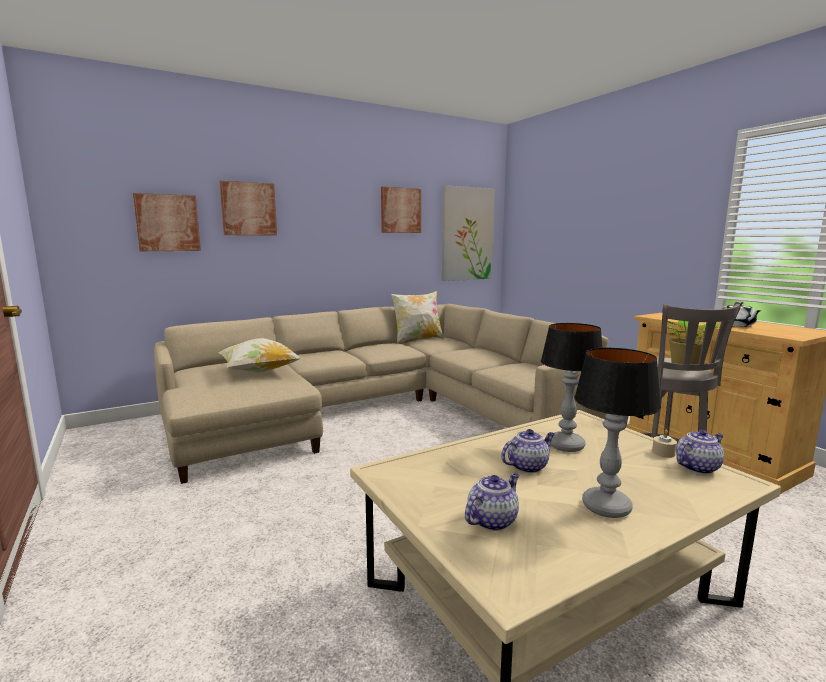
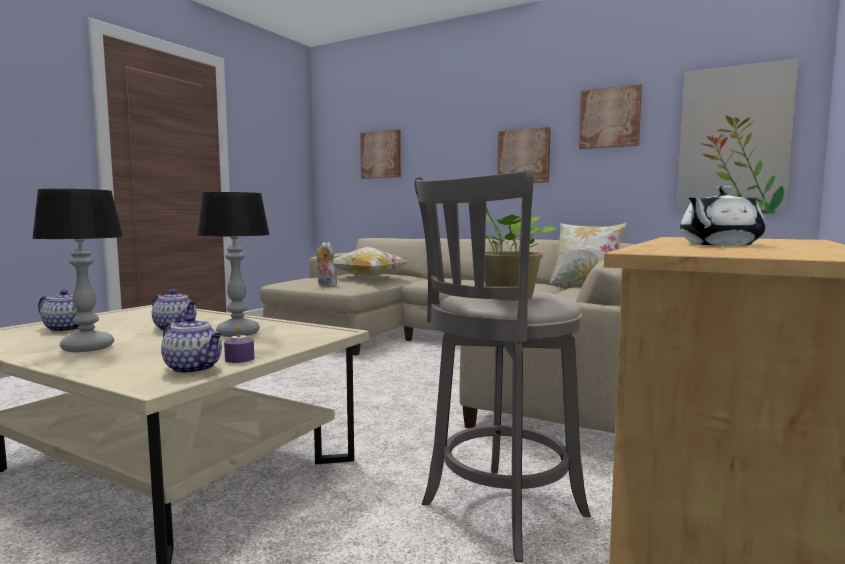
camera: 60 degrees right, 5 degrees down
(248, 209) = (439, 136): picture -> picture (524, 156)
(260, 391) = (325, 285): none -> plush toy
(663, 453) = (239, 359): beige candle -> purple candle

